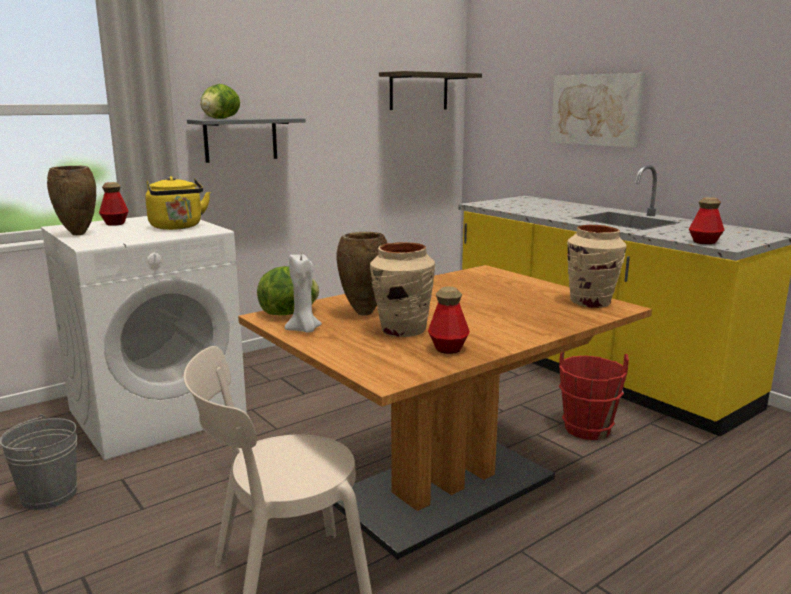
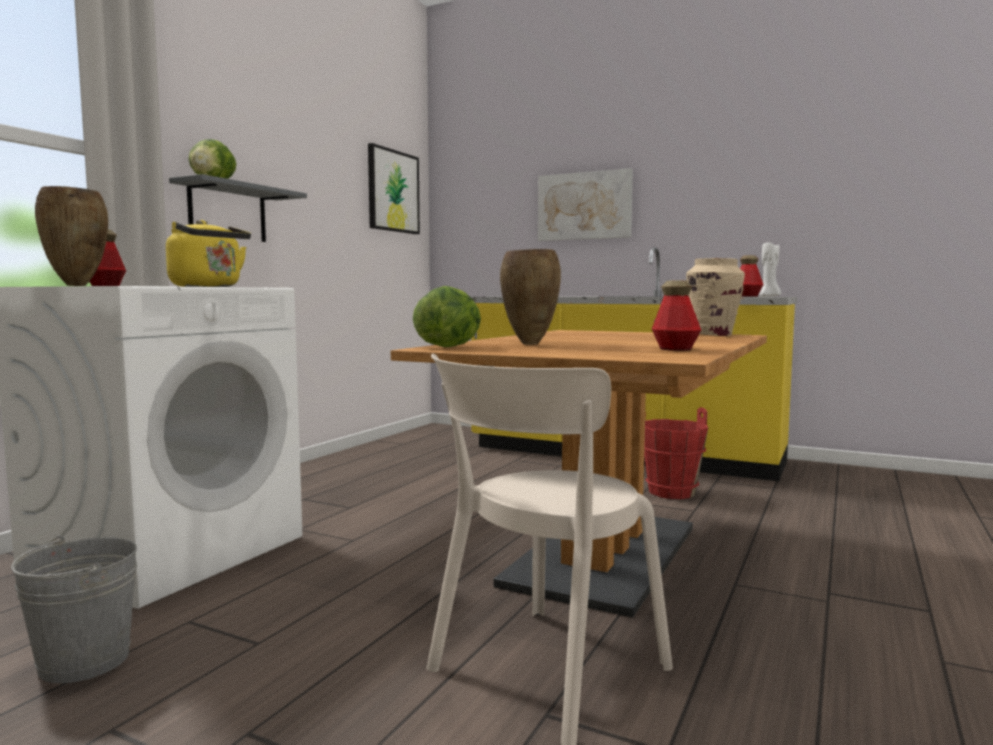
camera: 25 degrees left, 10 degrees down
(304, 330) = (499, 350): white candle -> white candle (769, 296)
(402, 330) = (600, 346): beige vase -> none
(418, 91) = (393, 191): shelf -> picture

